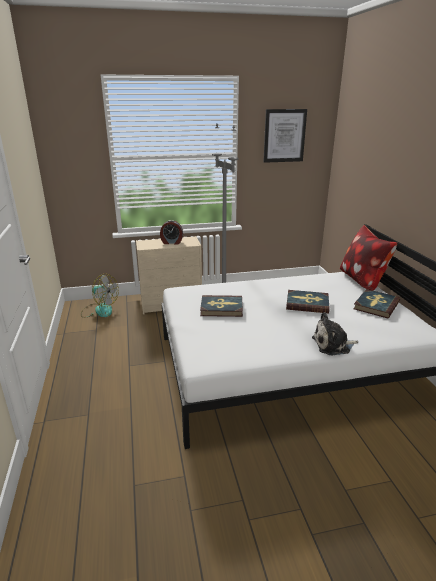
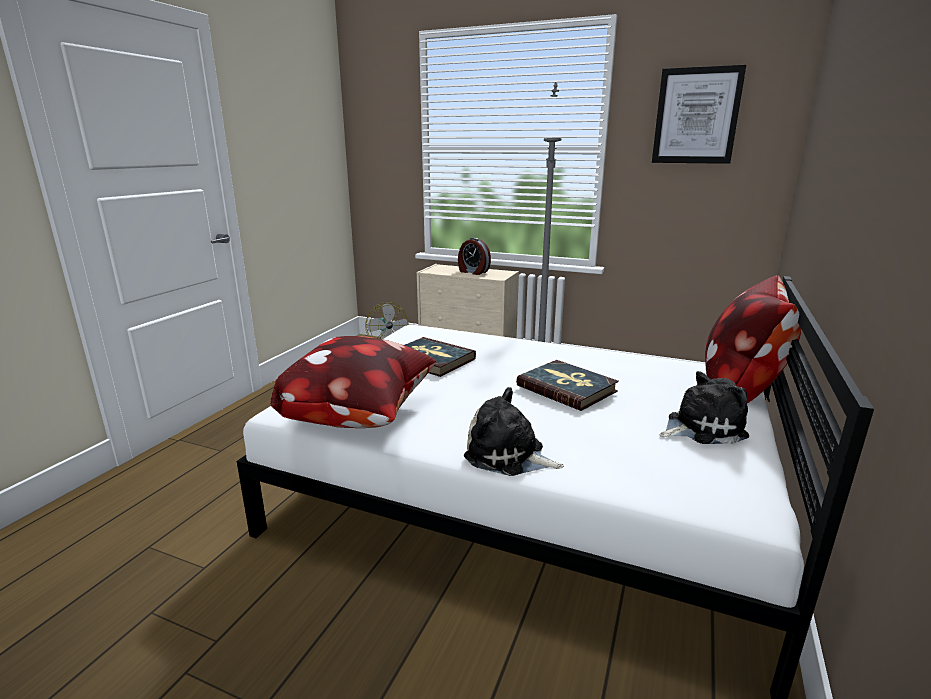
camera: 35 degrees right, 5 degrees down
(244, 352) = (362, 416): none -> pillow
(376, 305) = (701, 427): book -> plush toy

